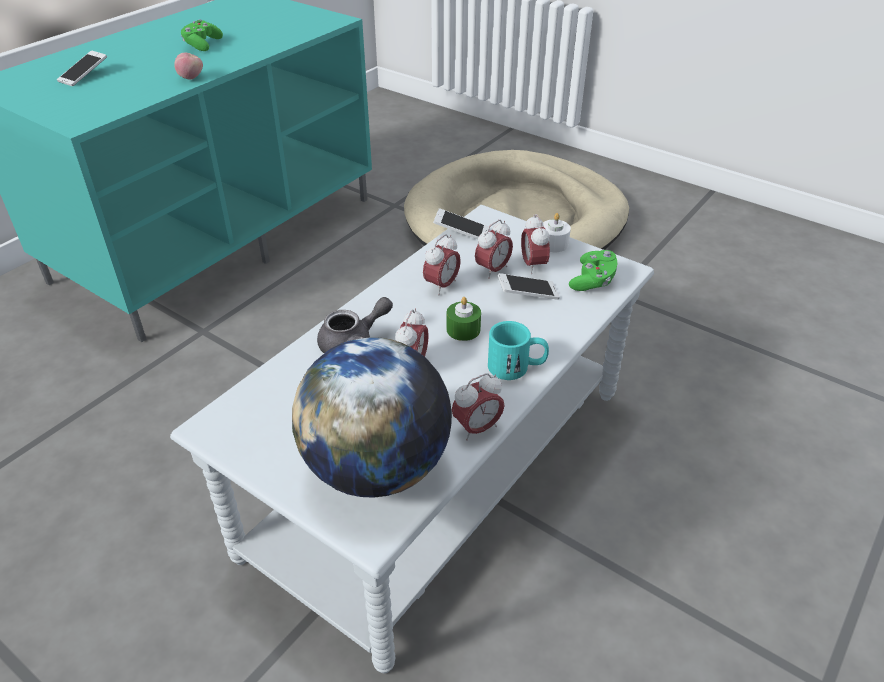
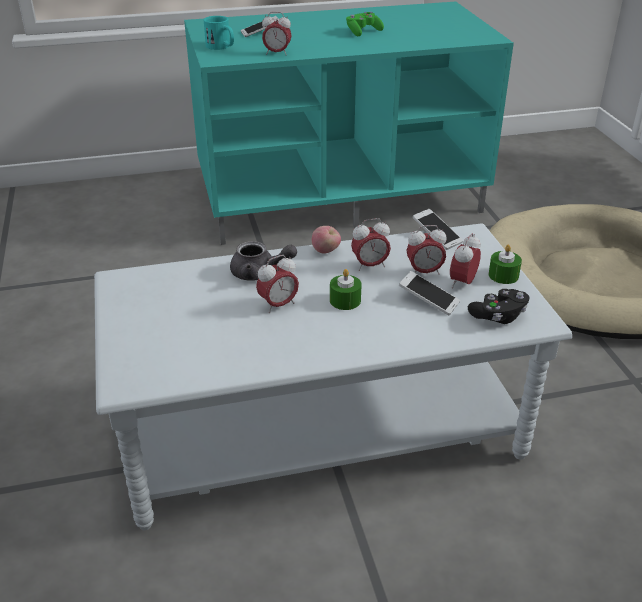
camera: 40 degrees right, 5 degrees down
(191, 78) = (323, 51): apple -> apple (326, 251)
(377, 468) = (173, 353): globe -> none
(477, 428) = (266, 365): alarm clock -> alarm clock (277, 53)
(517, 367) = (349, 343): turquoise mug -> turquoise mug (221, 47)
(553, 244) = (503, 275): white candle -> green candle
(593, 281) = (498, 316): green game controller -> black game controller

